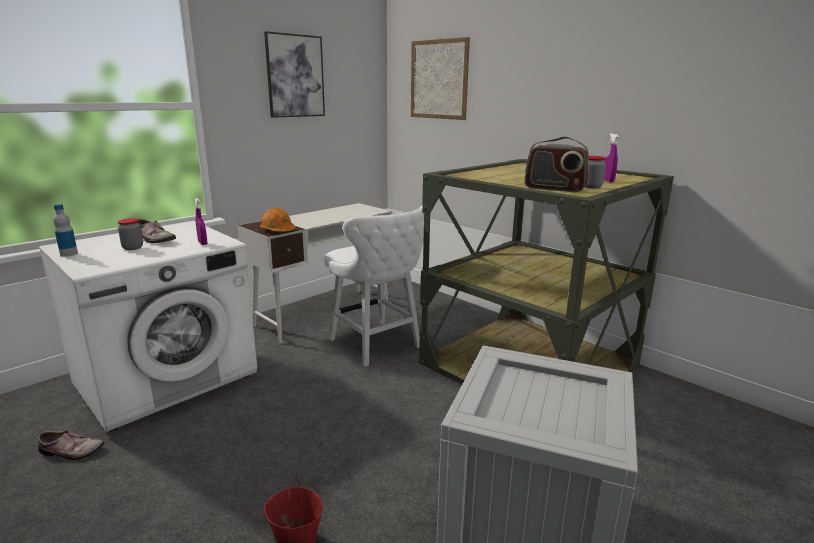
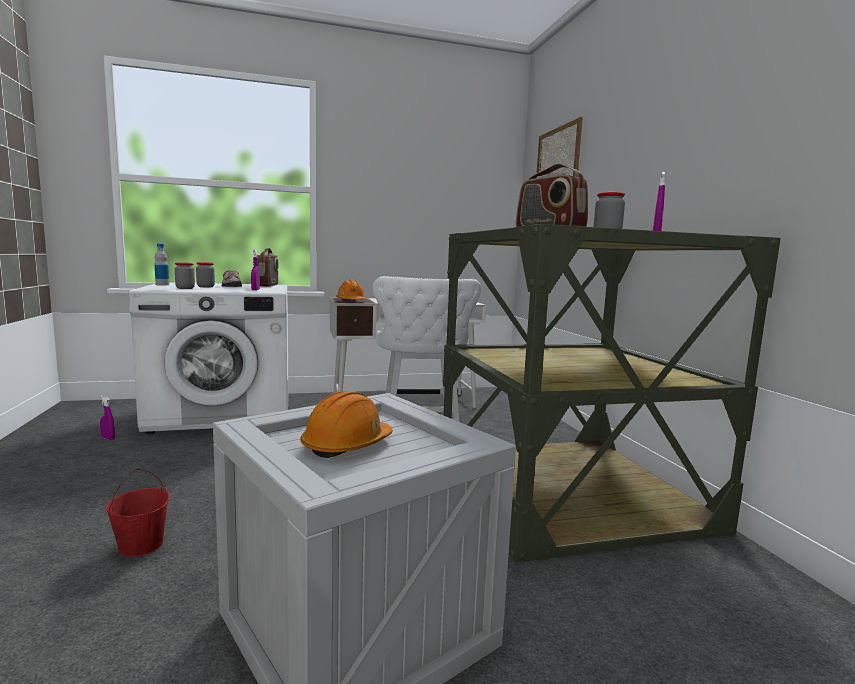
camera: 30 degrees right, 10 degrees down
(70, 452) = (108, 438): shoe -> purple spray bottle
(123, 258) = (185, 288): none -> jar
(184, 228) = (267, 285): none -> radio
(295, 76) = (413, 171): picture -> none
(542, 407) = (347, 445): none -> orange hard hat

